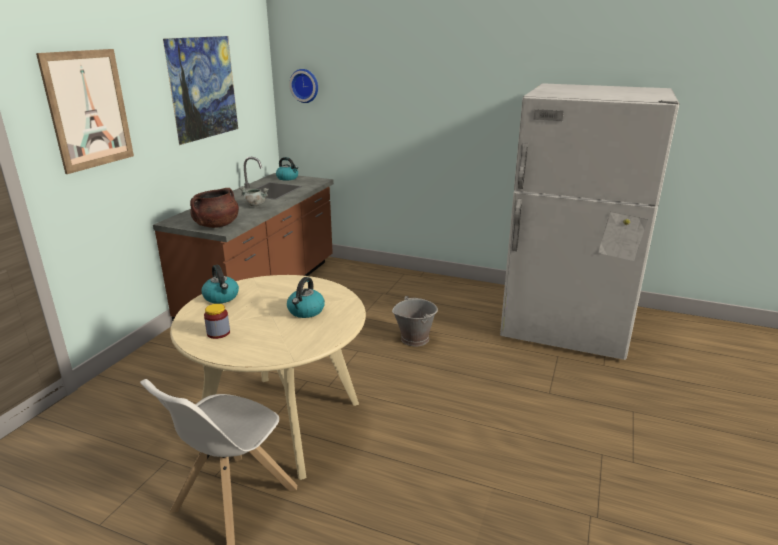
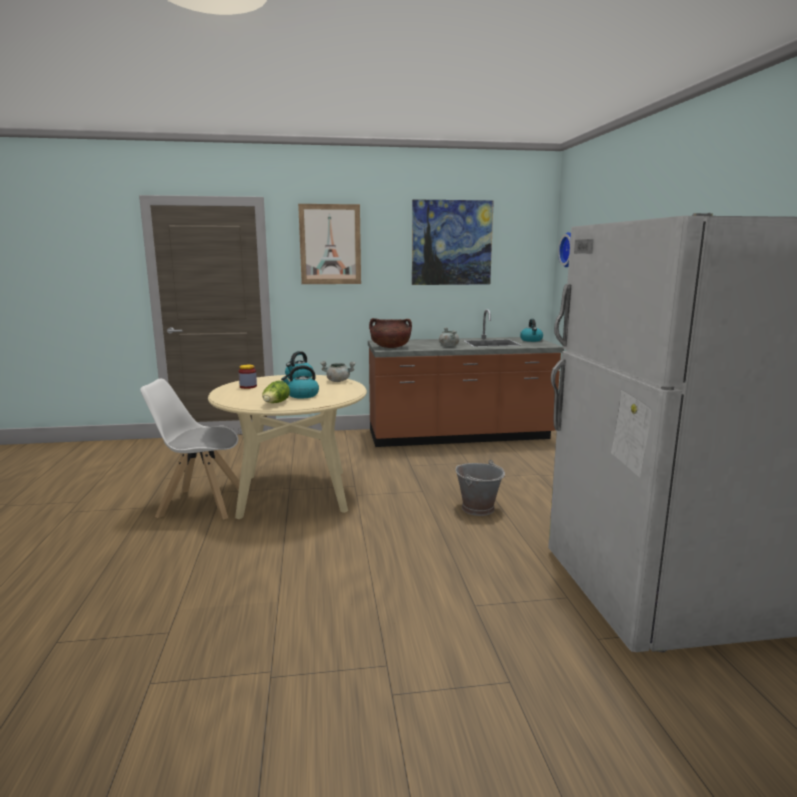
camera: 60 degrees right, 10 degrees down
(270, 282) = (338, 381): none -> grey cooking pot
(323, 331) = (275, 403): none -> lettuce

